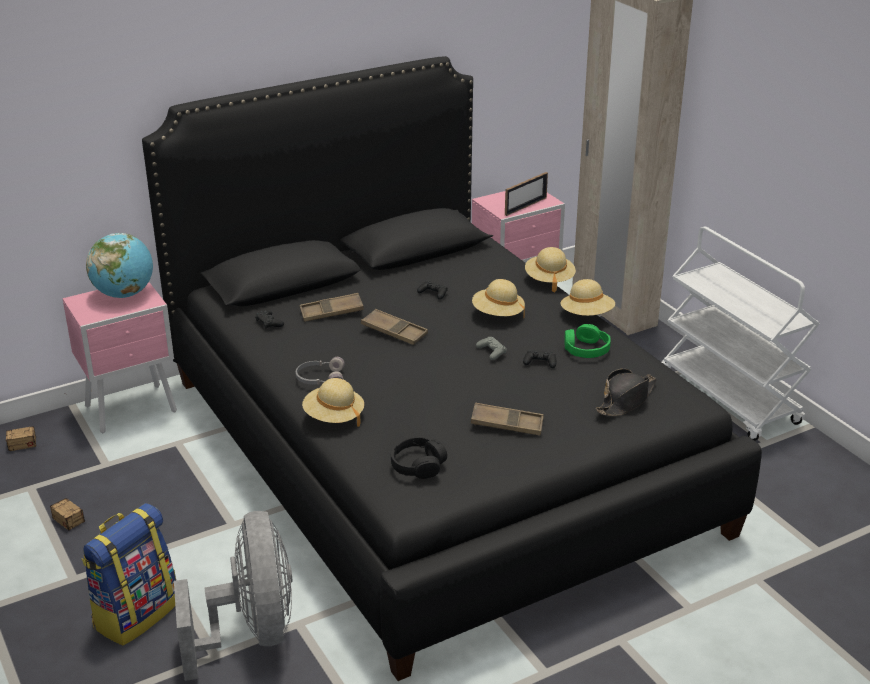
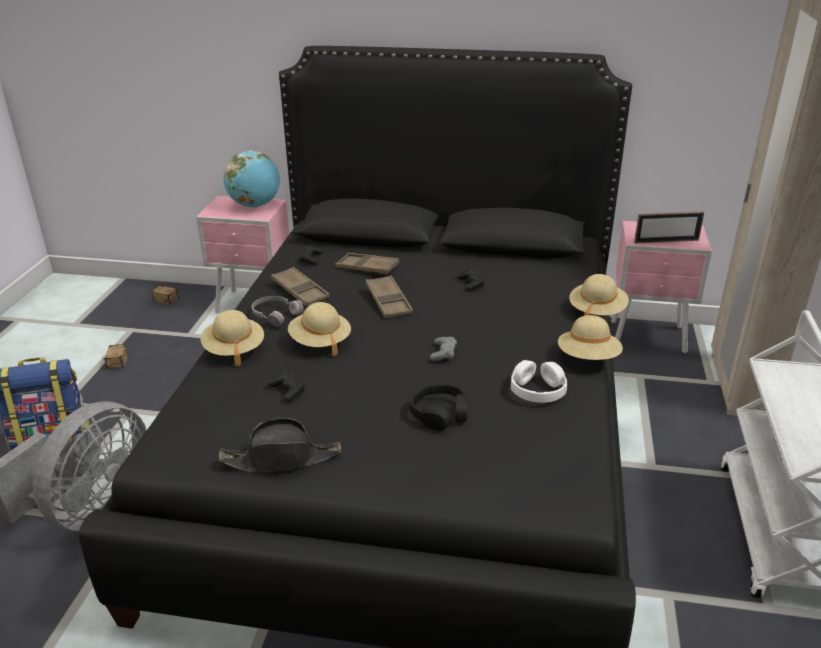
camera: 40 degrees right, 0 degrees up
(418, 465) = (220, 423): black headphones -> black headphones (440, 414)
(498, 314) = (500, 322): beige hat -> beige hat (320, 341)
(507, 424) = (353, 425): brown tray -> brown tray (300, 291)
(540, 362) = (473, 382): black game controller -> black game controller (287, 390)
(586, 349) = (537, 390): green headphones -> white headphones
(626, 400) = (503, 461): black hat -> black hat (282, 458)

